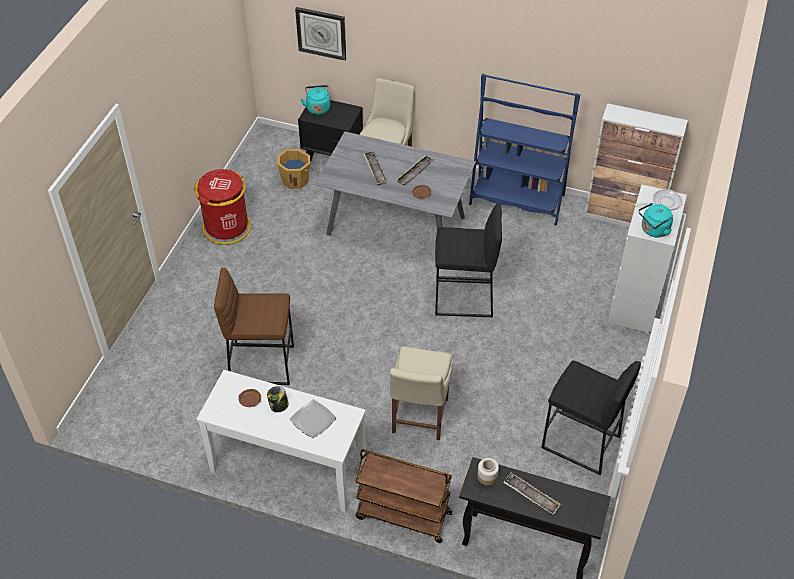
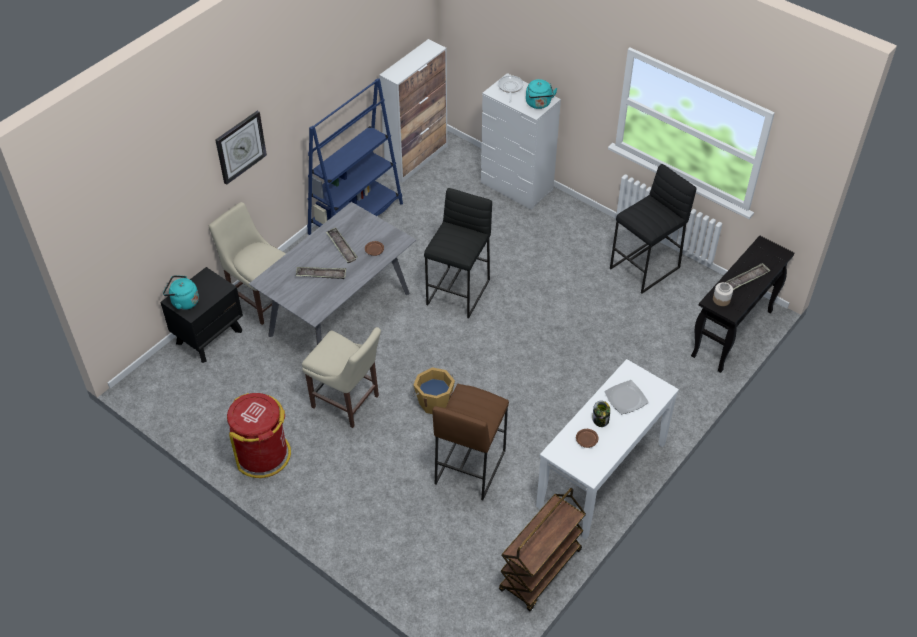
camera: 70 degrees left, 0 degrees up
(296, 179) = (225, 376): orange bucket -> orange bucket (434, 402)
(321, 33) = (150, 228): wall clock -> wall clock (240, 147)
(402, 515) = (680, 404): brown cart -> brown cart (540, 571)
(419, 418) = (582, 364): beige chair -> beige chair (348, 403)

